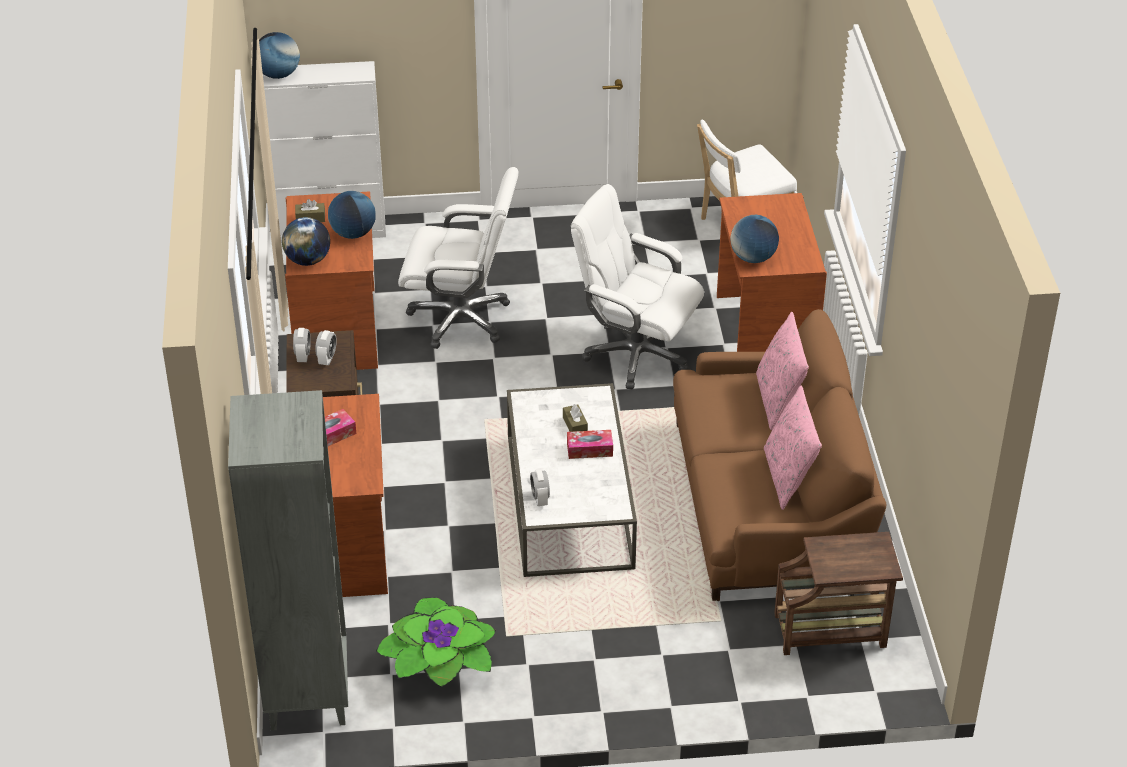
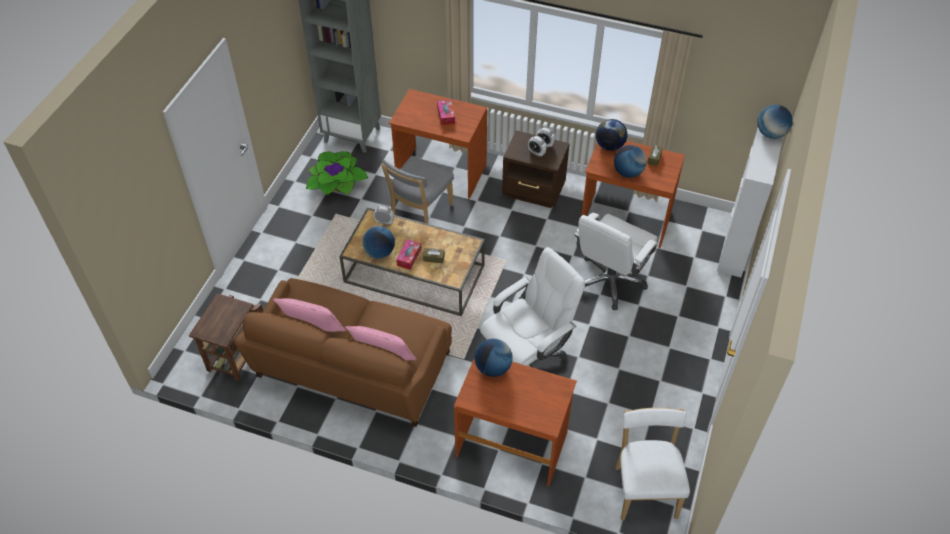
camera: 115 degrees right, 10 degrees up
(445, 539) = (420, 213): none -> grey chair
(570, 502) = (414, 274): white coffee table -> brown coffee table
(601, 482) = (379, 252): none -> globe

